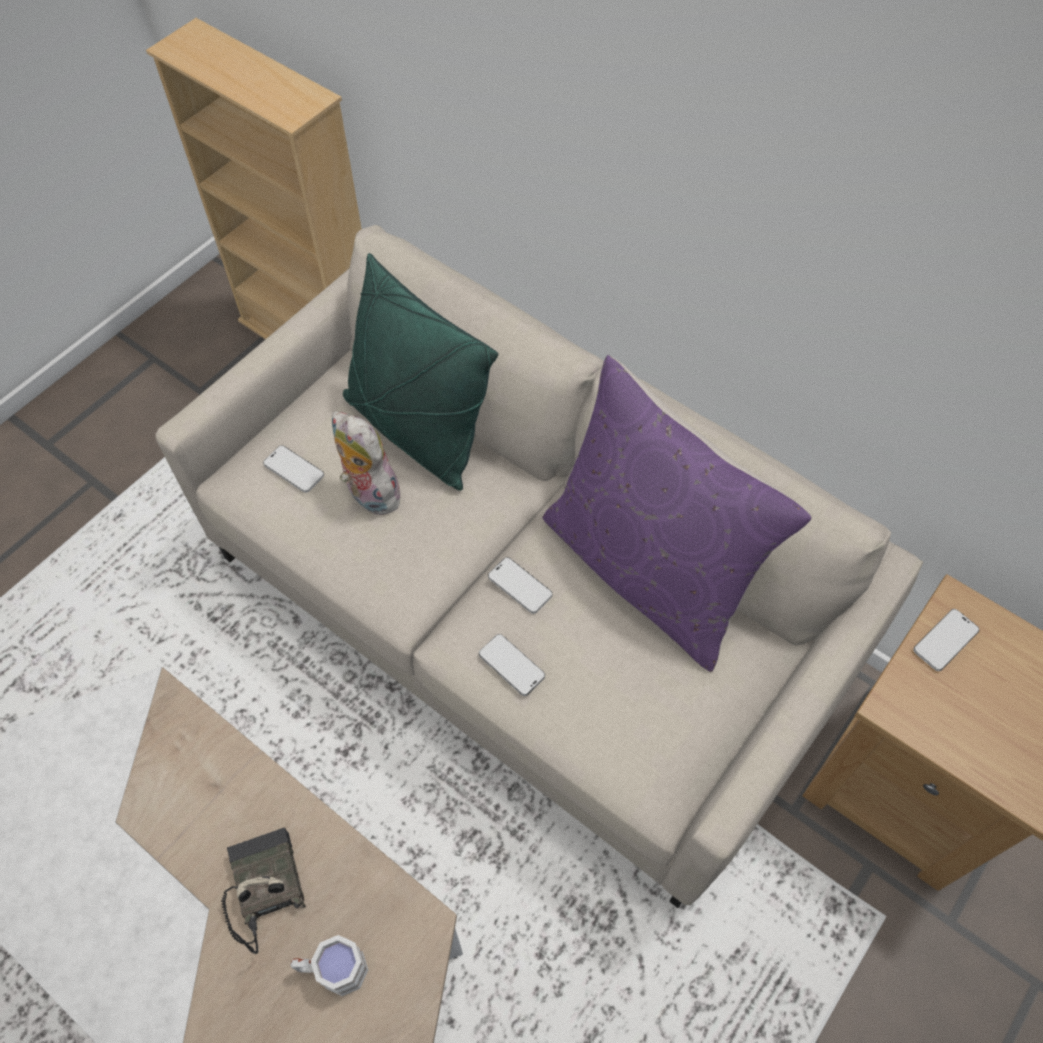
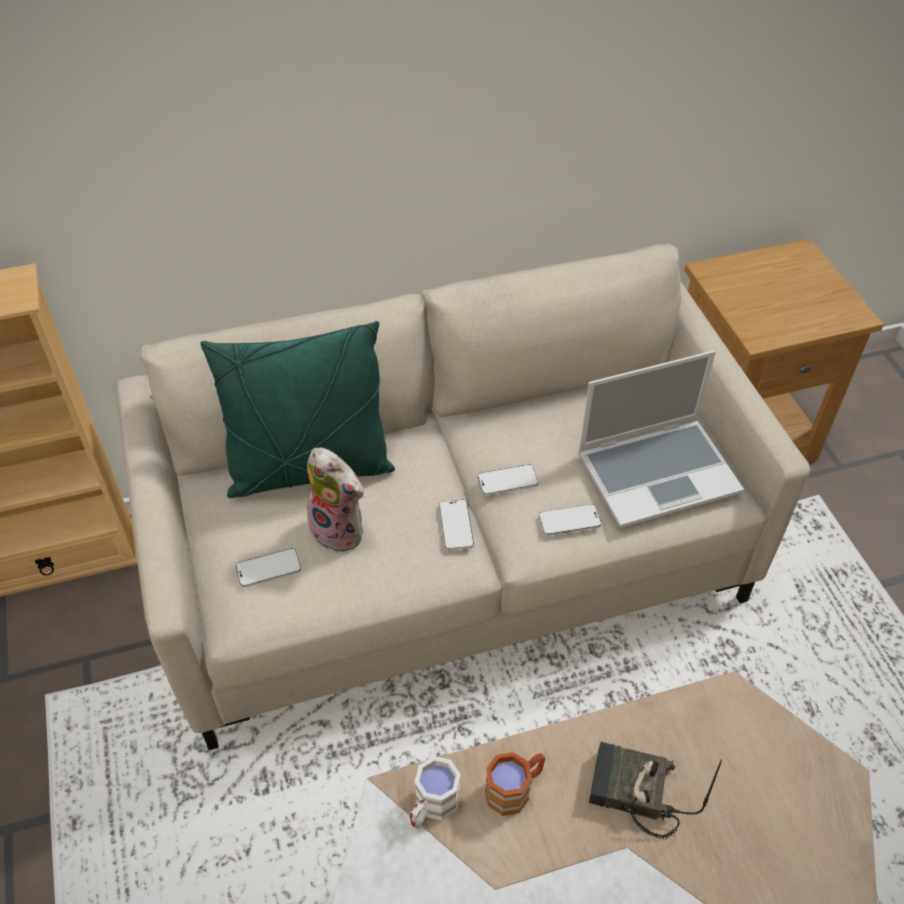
camera: 55 degrees left, 10 degrees down
(213, 785) = (515, 789): none -> brown mug
(333, 969) = (732, 776): white mug -> white mug (432, 806)
(369, 493) = (341, 530): plush toy -> plush toy turned 135 degrees counterclockwise
(635, 712) = (658, 472): none -> laptop
(648, 570) = (553, 405): purple pillow -> none
(945, 641) = (730, 290): phone -> phone (456, 526)

